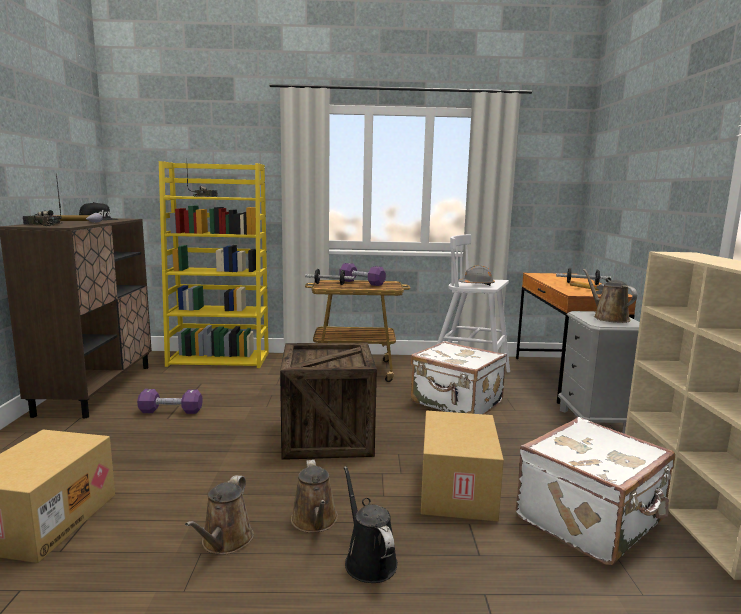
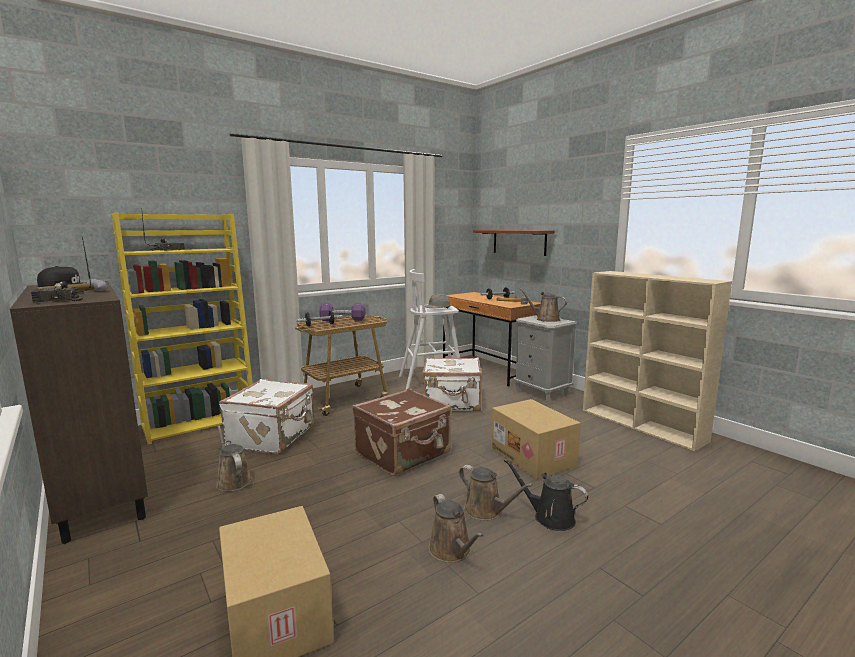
camera: 35 degrees left, 0 degrees up
(171, 411) = (233, 480): purple dumbbell -> brown watering can
(327, 437) = (404, 454): crate -> brown suitcase
(591, 521) = (614, 447): white suitcase -> white suitcase (273, 437)
(623, 206) = (519, 242): none -> brown shelf

